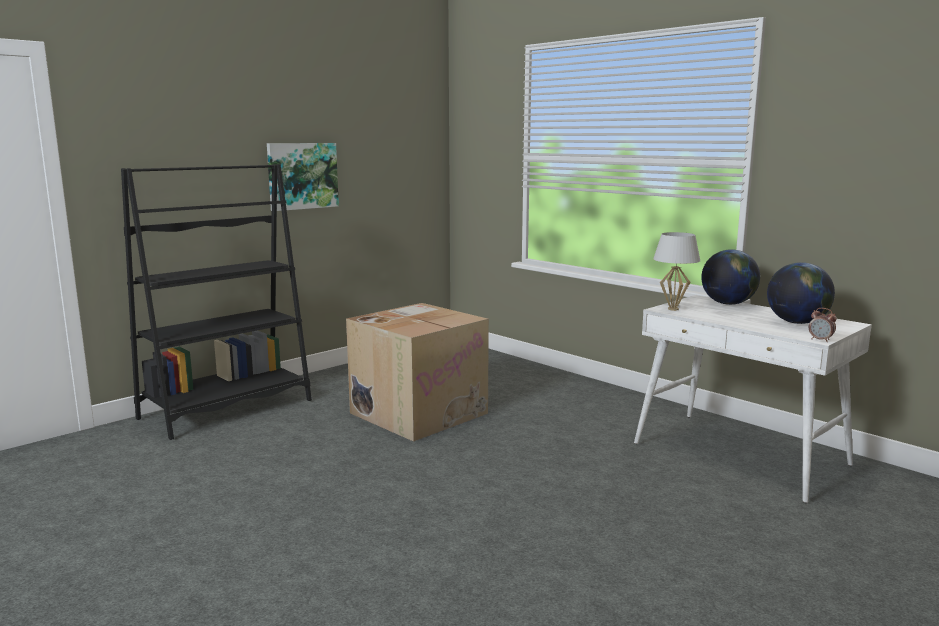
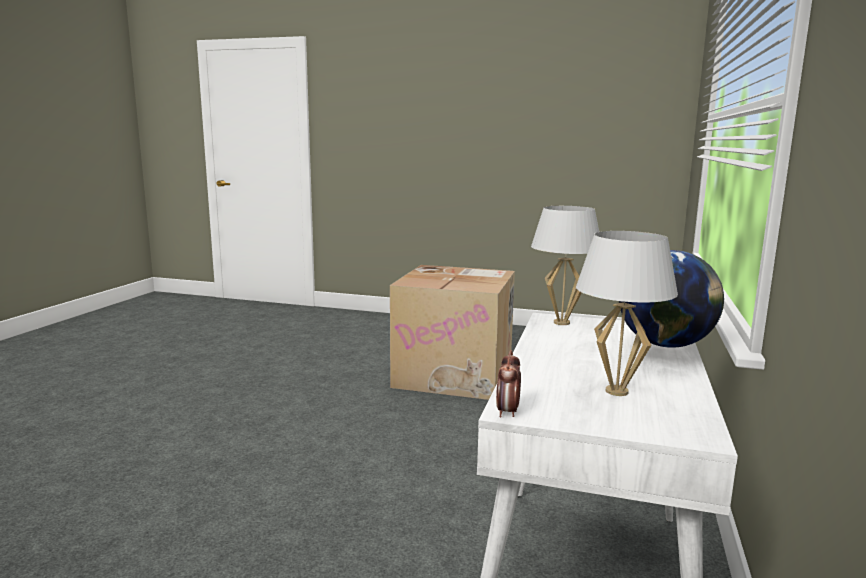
camera: 60 degrees right, 0 degrees up
(227, 409) = (378, 322): black bookcase -> none
(302, 176) = (492, 137): picture -> none
(797, 322) = (616, 391): globe -> white table lamp

